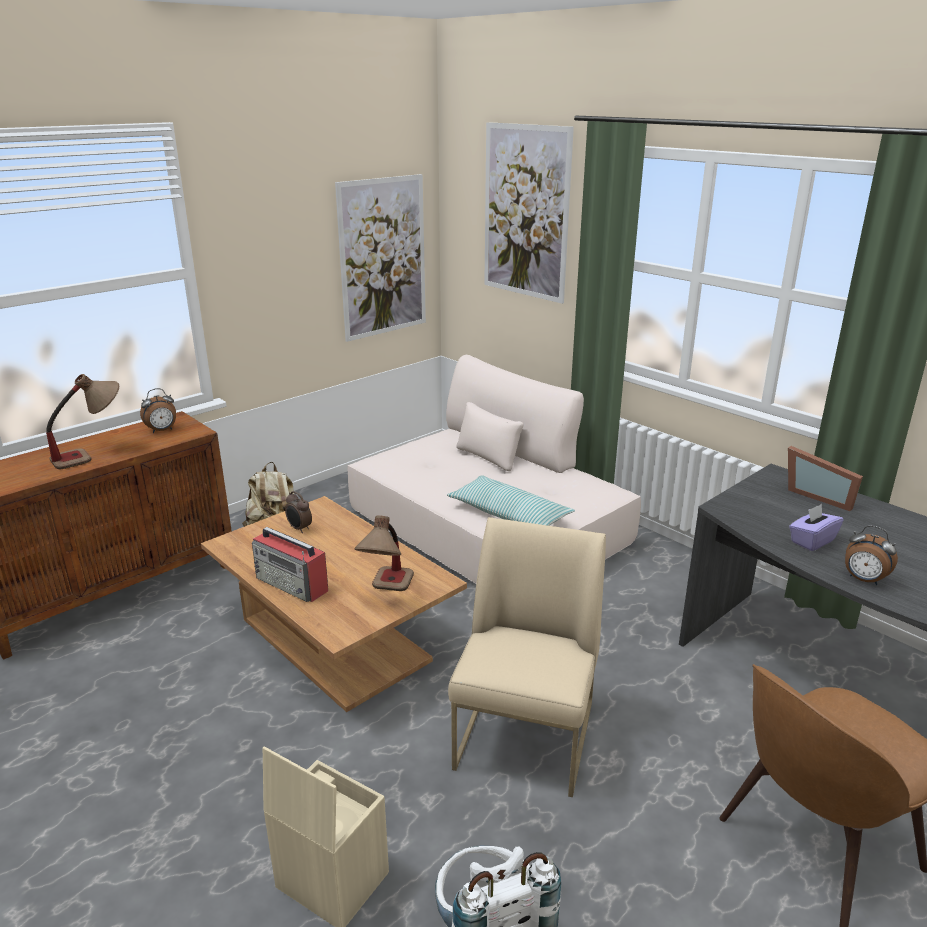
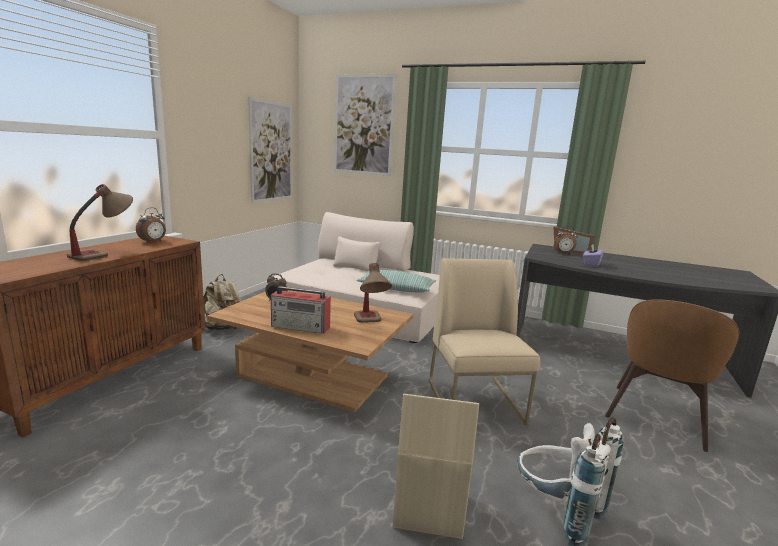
camera: 25 degrees left, 10 degrees down
(863, 580) = (631, 273): alarm clock -> alarm clock (563, 253)

